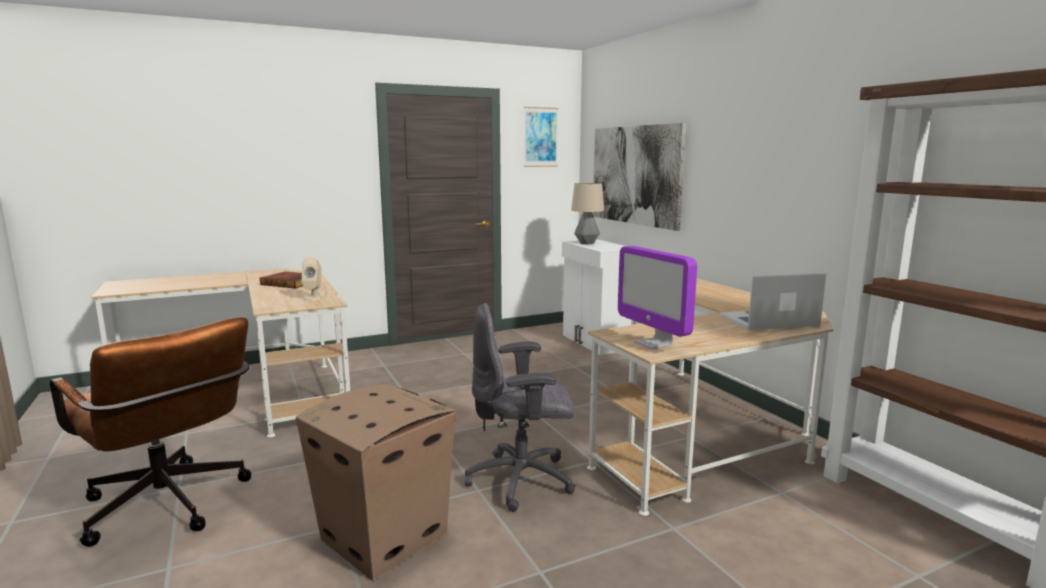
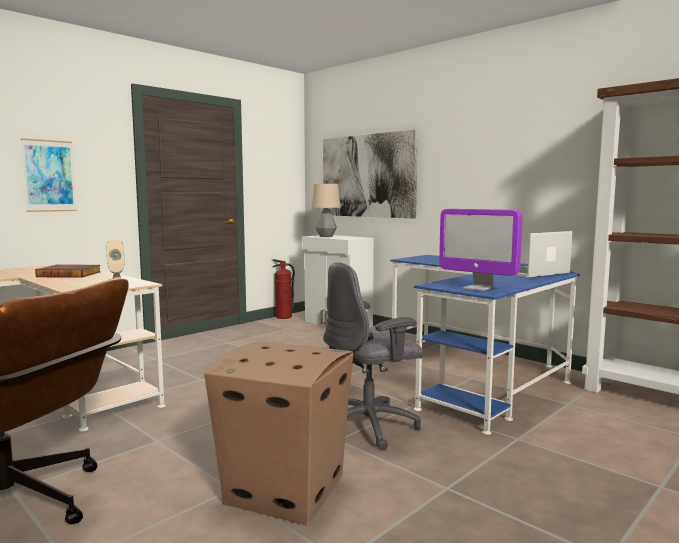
camera: 20 degrees left, 5 degrees down
(540, 137) = (274, 145): picture -> picture (49, 176)
(545, 327) = (283, 317): none -> fire extinguisher
(704, 432) = (479, 374): beige desk -> blue desk

